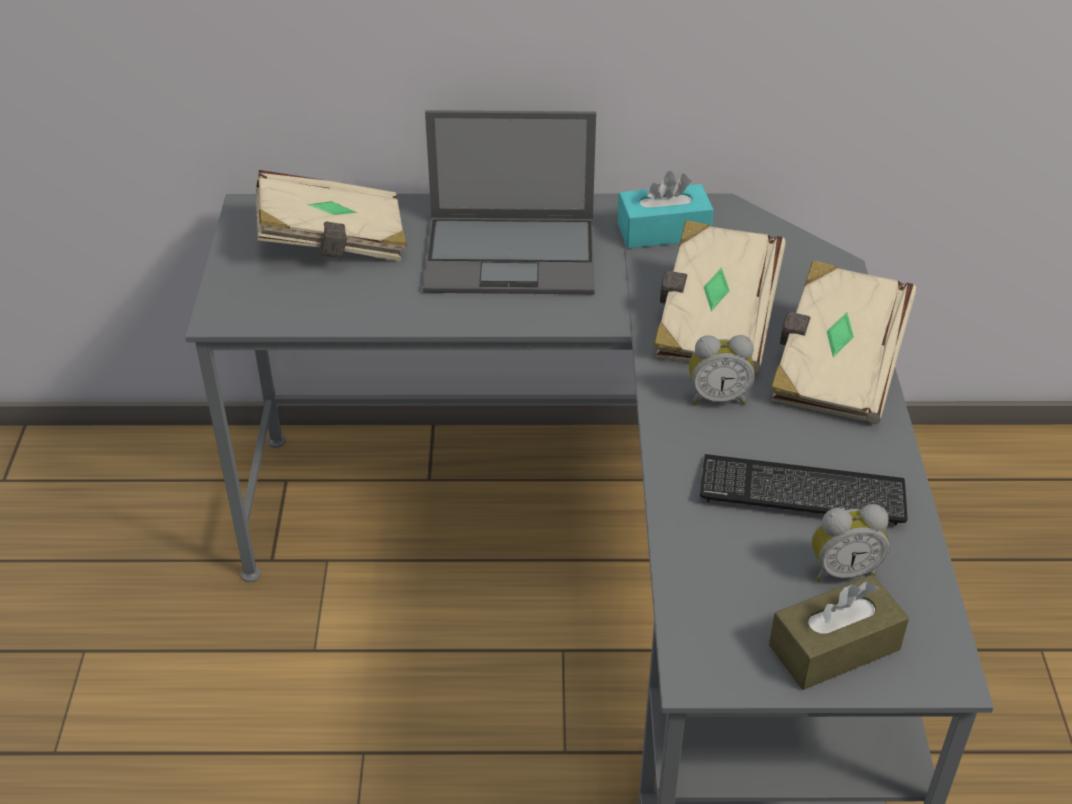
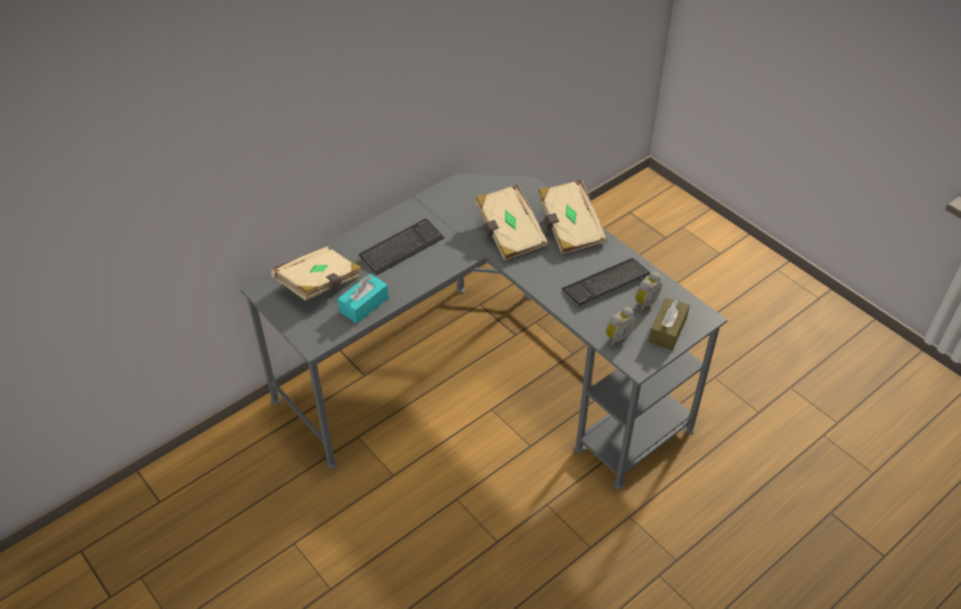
camera: 40 degrees left, 5 degrees up
(513, 255) = (402, 248): laptop -> keyboard
(663, 231) = (449, 204): turquoise tissue box -> turquoise tissue box (364, 305)
(717, 397) = (542, 263): alarm clock -> alarm clock (617, 337)

